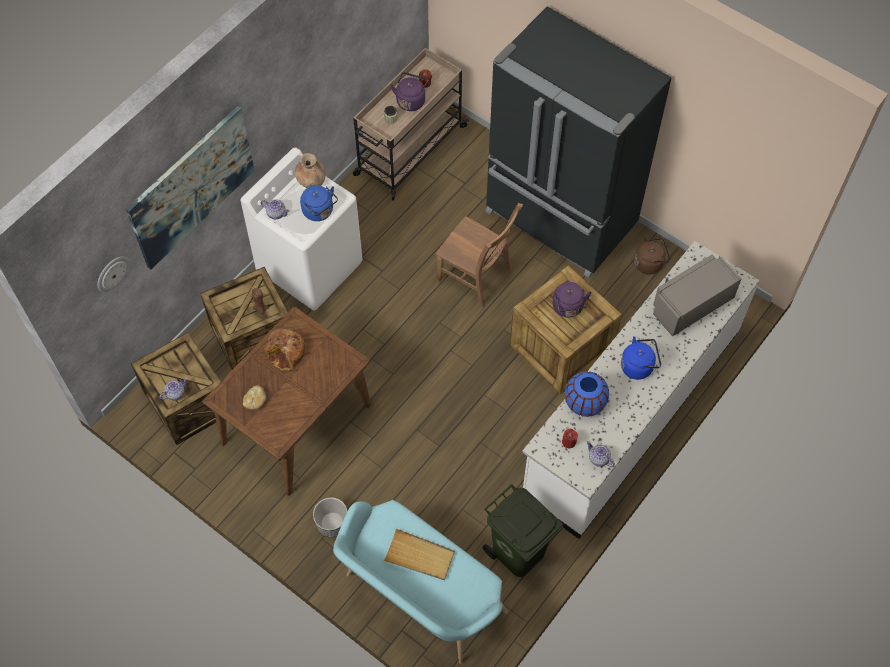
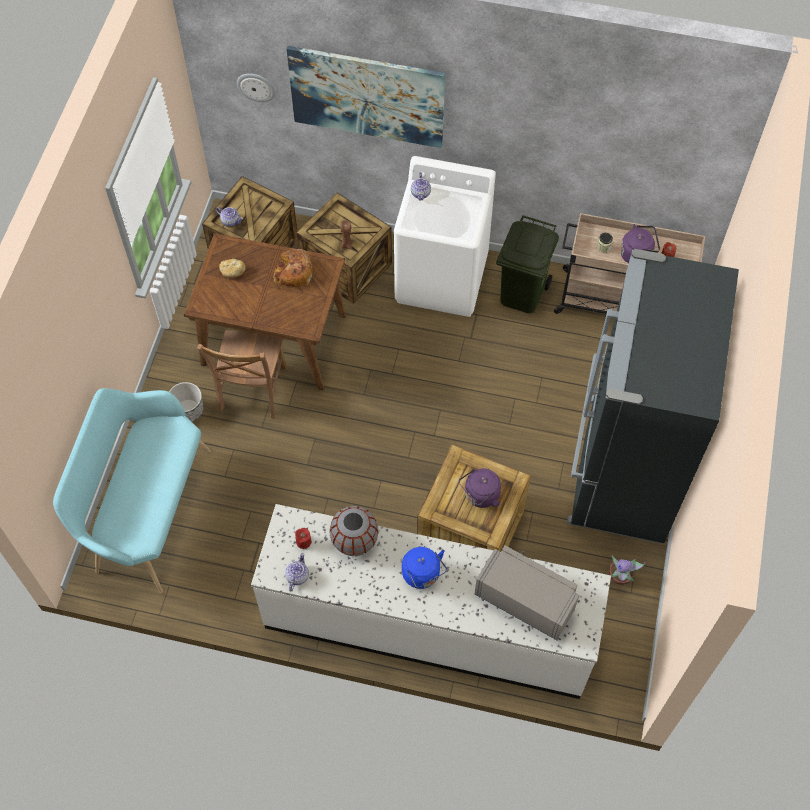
camera: 65 degrees right, 0 degrees up
(311, 181) = (472, 204): brown vase -> none
(319, 212) = (441, 225): blue kettle -> none
(419, 556) = (149, 473): beige tray -> none
(476, 277) = (509, 421): brown chair -> brown chair (251, 391)
(517, 552) = (226, 578): green trash can -> green trash can (521, 293)
(585, 403) = (354, 540): blue vase -> grey vase
(650, 263) = (620, 577): brown kettle -> potted plant

